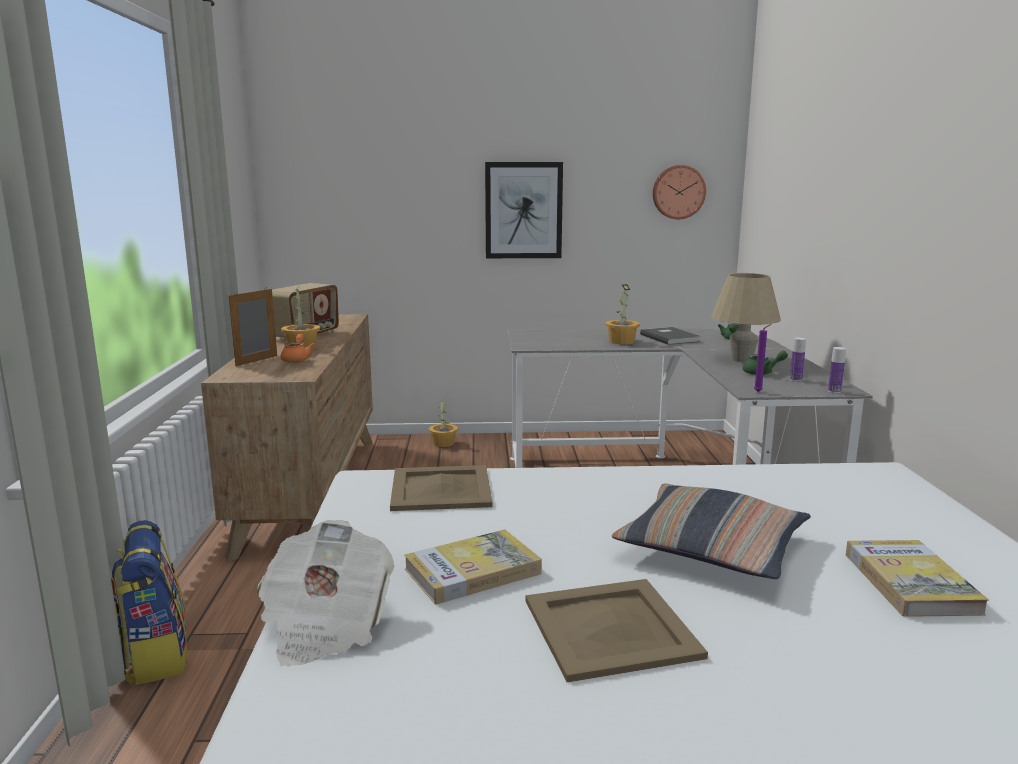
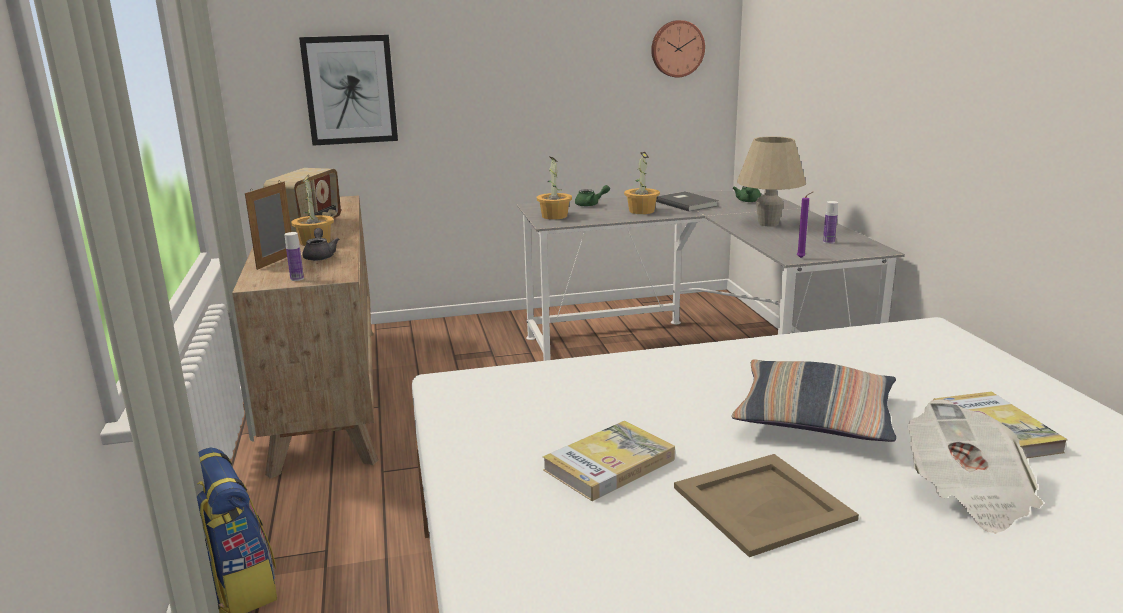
camera: 10 degrees left, 5 degrees up
(297, 359) = (320, 256): orange teapot -> grey teapot
(325, 624) = (498, 533): newspaper -> newspaper (968, 494)
(442, 488) = (532, 384): beige tray -> none
(443, 443) = (449, 327): potted plant -> potted plant (554, 216)
(523, 210) = (519, 74): picture -> picture (350, 90)
(762, 373) = (794, 237): green teapot -> green teapot (590, 204)
(834, 391) = (869, 252): bottle -> bottle (297, 279)

